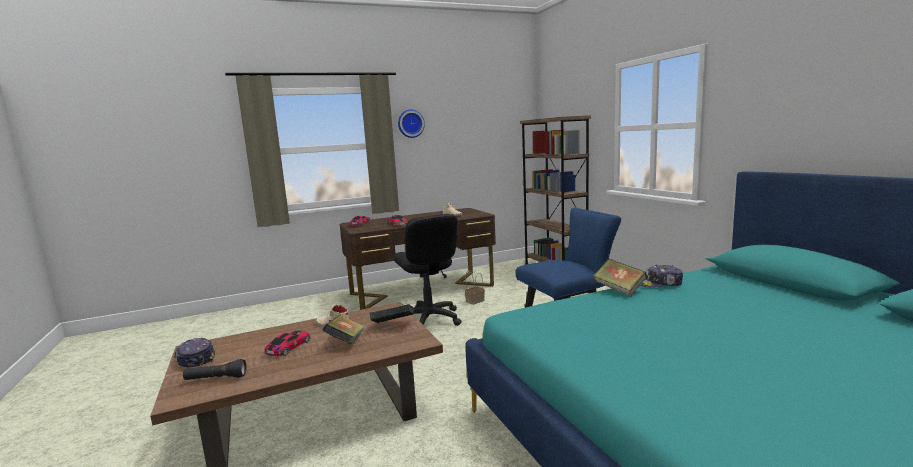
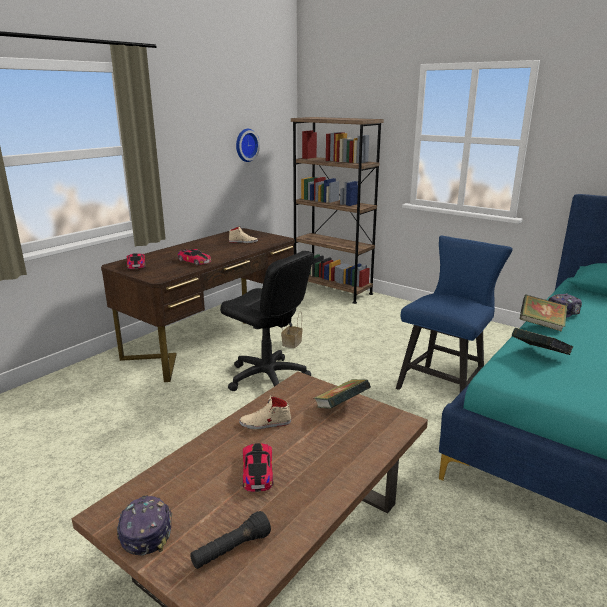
camera: 30 degrees left, 10 degrees up
(195, 359) = (146, 530): cap -> cap turned 60 degrees clockwise
(346, 342) = (319, 444): book -> book (539, 355)
(410, 123) = (169, 118): wall clock -> wall clock (245, 145)

